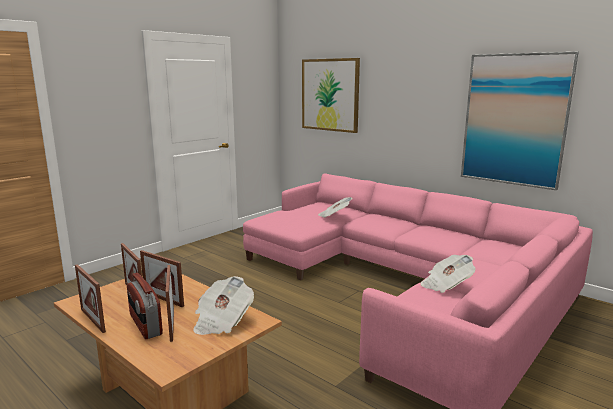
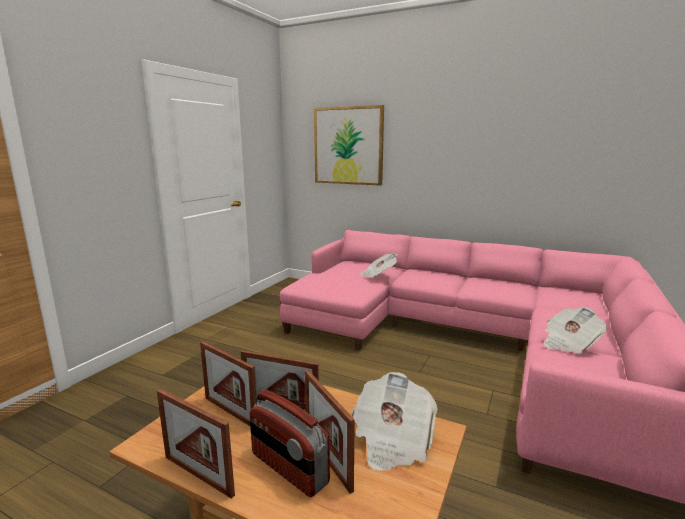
camera: 15 degrees left, 0 degrees up
(514, 120) = (560, 165): picture -> none

